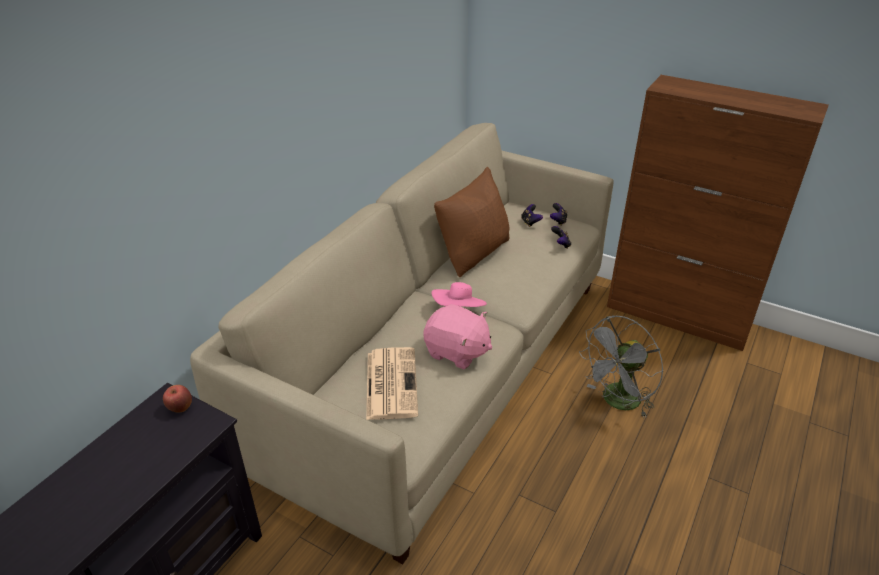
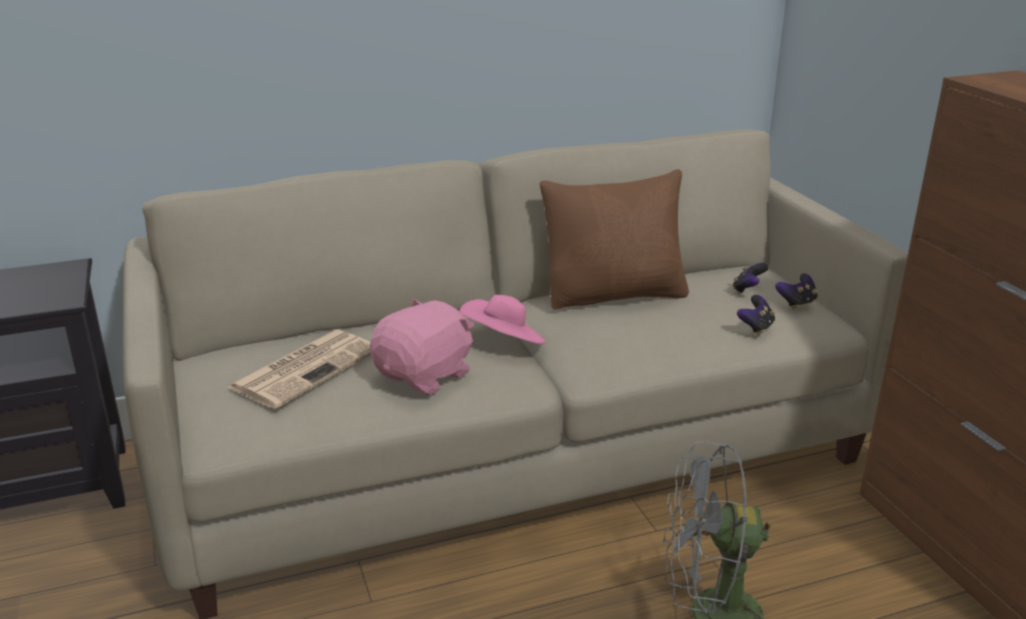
camera: 40 degrees right, 10 degrees down
(180, 408) = (62, 279): apple -> none
(457, 352) = (425, 376): pink plush toy -> pink plush toy turned 120 degrees counterclockwise

